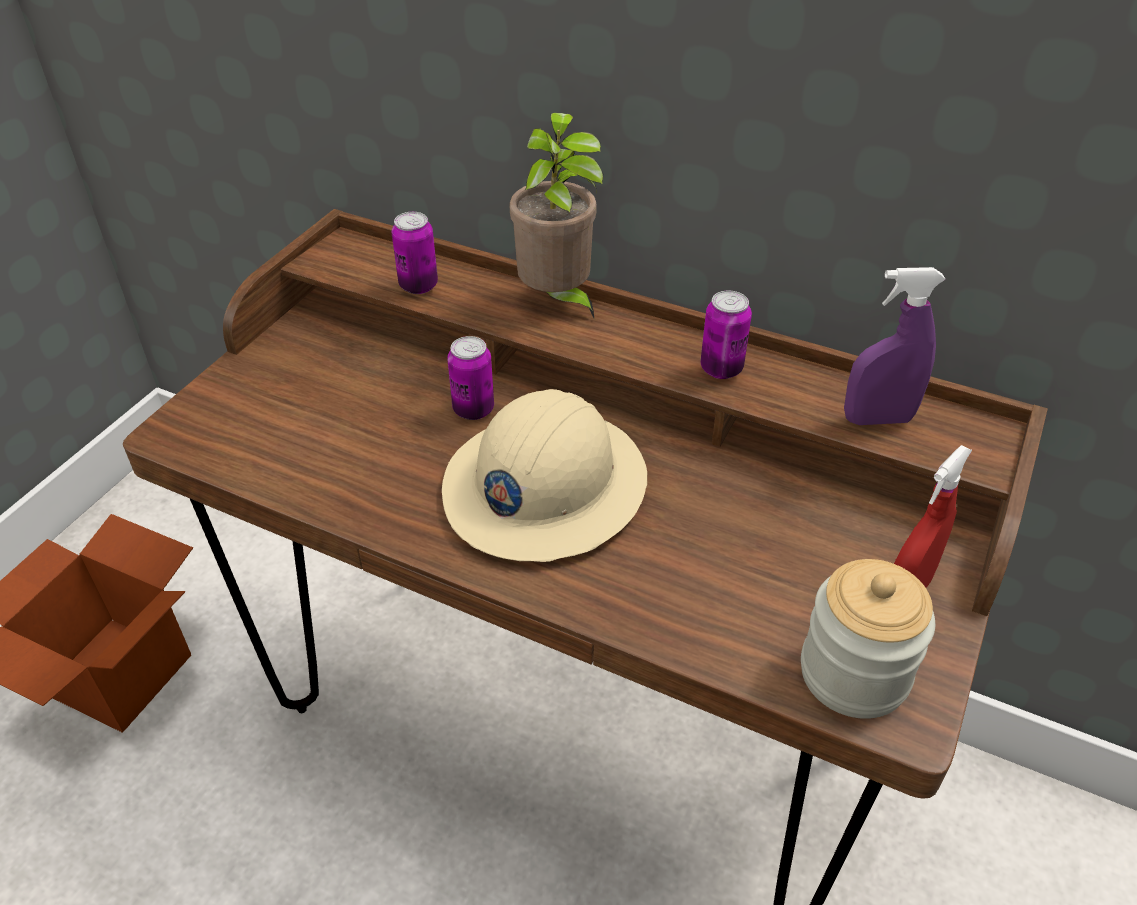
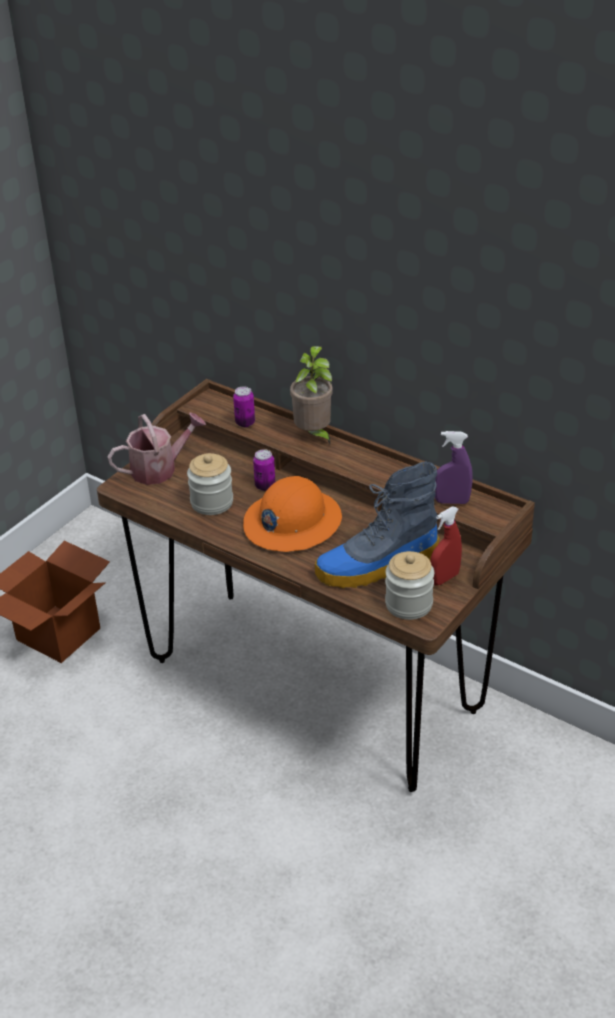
camera: 10 degrees right, 5 degrees down
(255, 389) = (159, 469): none -> watering can
(369, 454) = (212, 502): none -> jar
(543, 487) = (291, 523): beige hard hat -> orange hard hat
(721, 369) = (385, 473): can -> none
(751, 579) = (377, 567): none -> boot

